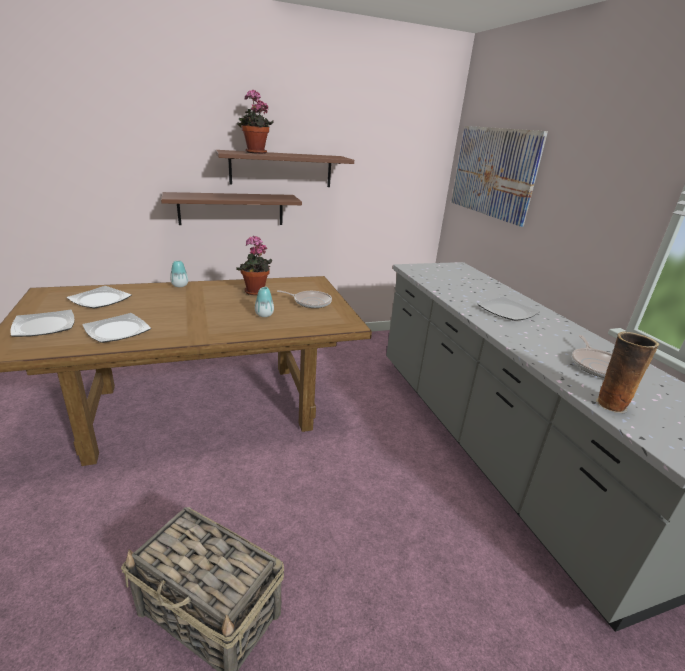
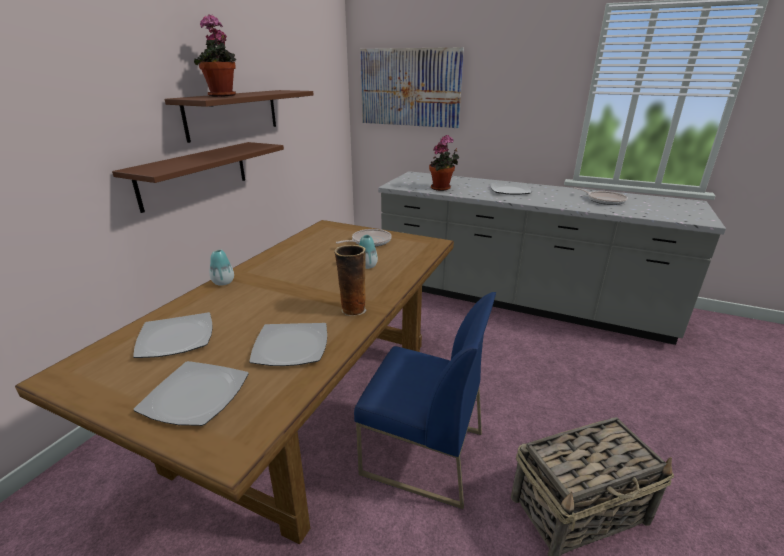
camera: 45 degrees left, 0 degrees up
(202, 482) = (422, 453): none -> blue chair
(255, 292) = (310, 254): potted plant -> potted plant (442, 188)
(610, 404) = (648, 214): vase -> vase (352, 309)

